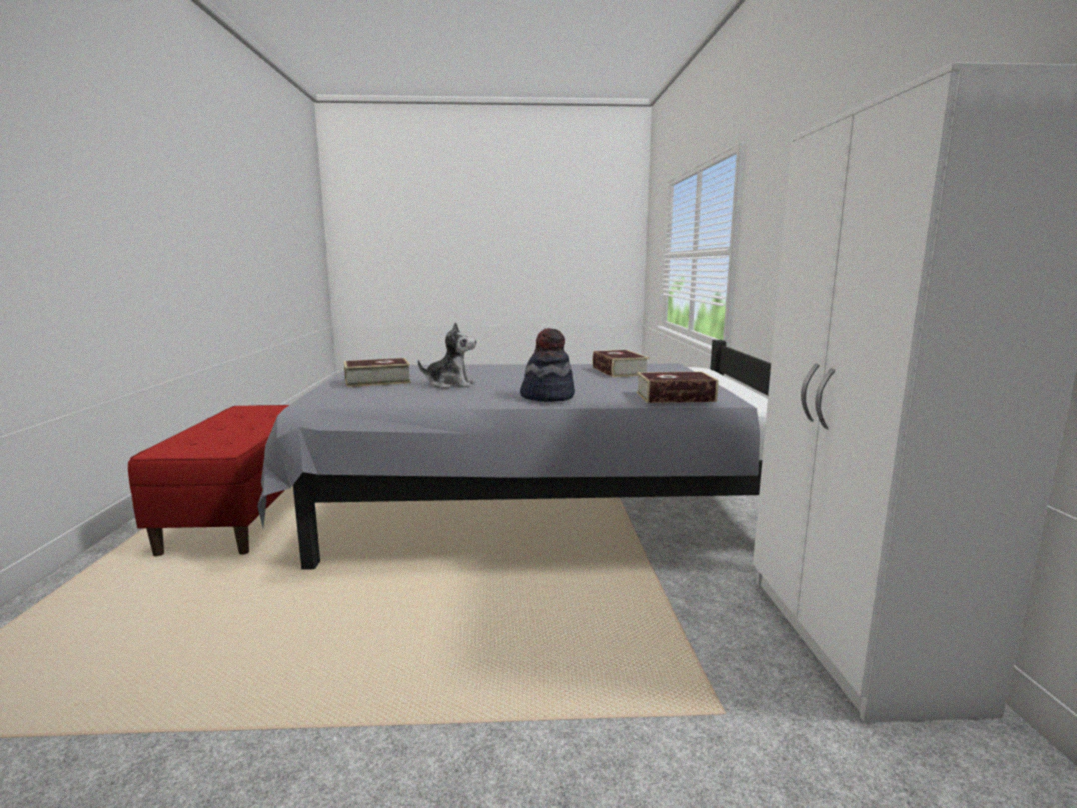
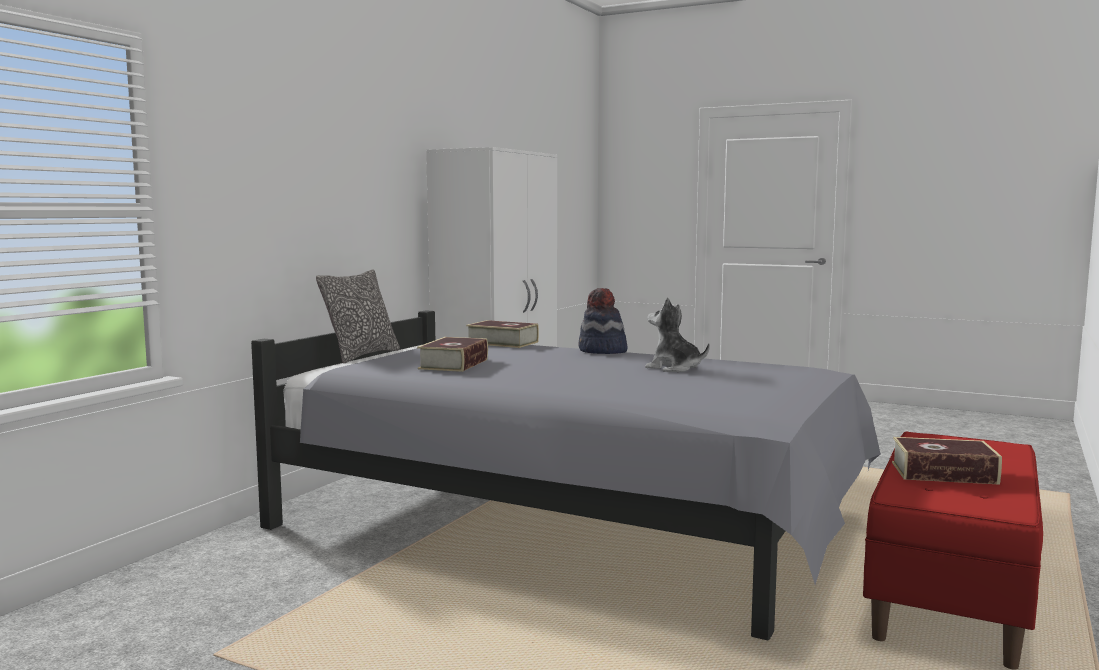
camera: 150 degrees left, 5 degrees down
(377, 381) = (755, 381): book -> book (943, 473)
(735, 379) = (361, 355): none -> pillow

